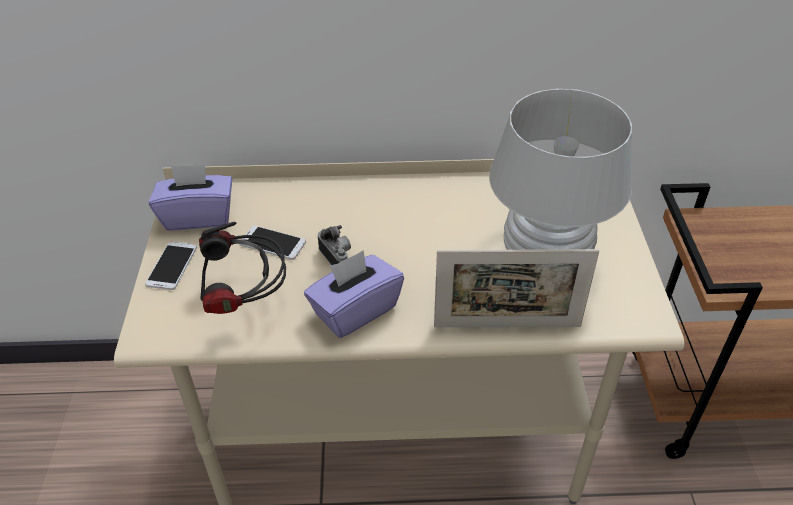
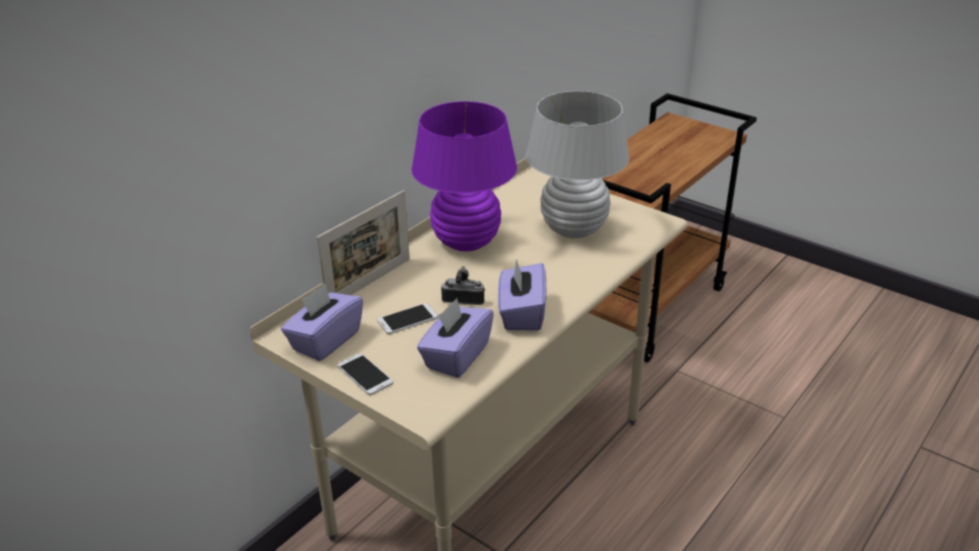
camera: 50 degrees left, 10 degrees down
(246, 305) = (456, 356): headphones -> purple tissue box
(431, 206) = (466, 241): none -> purple table lamp
(507, 326) = (607, 266): picture frame -> picture frame (369, 283)

